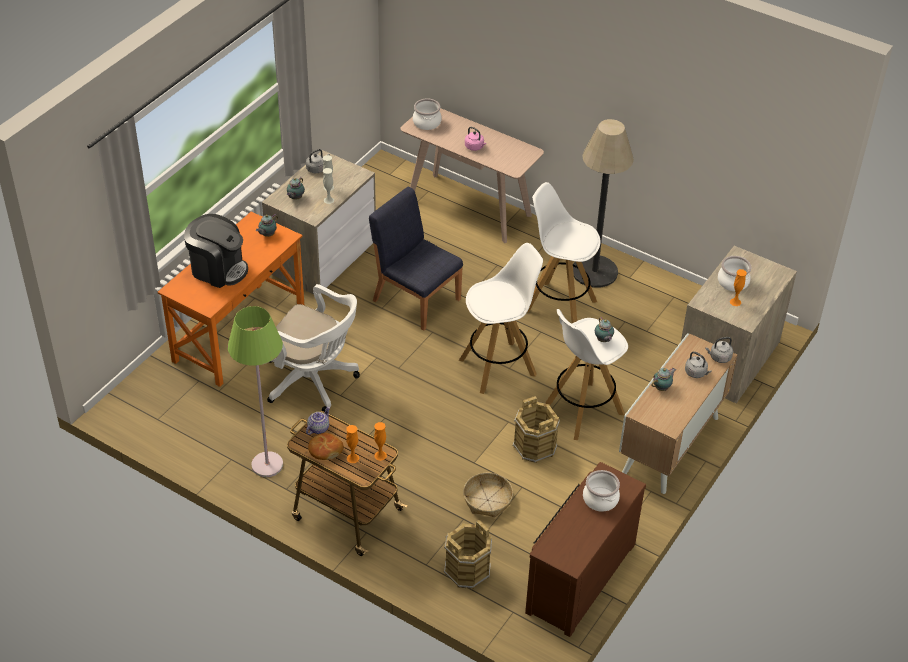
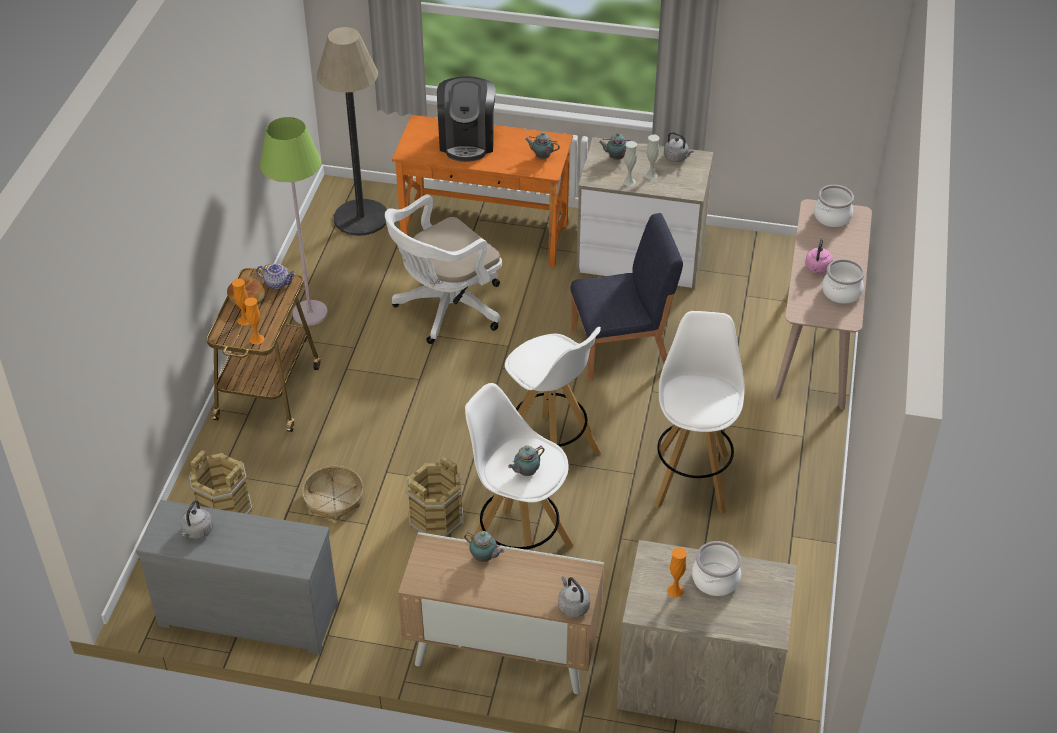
camera: 70 degrees right, 0 degrees up
(314, 381) = (445, 309): white office chair -> white office chair turned 45 degrees clockwise
(416, 299) = (622, 349): blue chair -> blue chair turned 60 degrees clockwise
(578, 576) = (250, 611): brown dresser -> grey dresser
(594, 271) = (779, 497): floor lamp -> floor lamp (361, 218)
(600, 499) = (266, 542): cooking pot -> cooking pot (842, 292)
(696, 373) = (530, 587): grey kettle -> grey kettle (197, 531)

